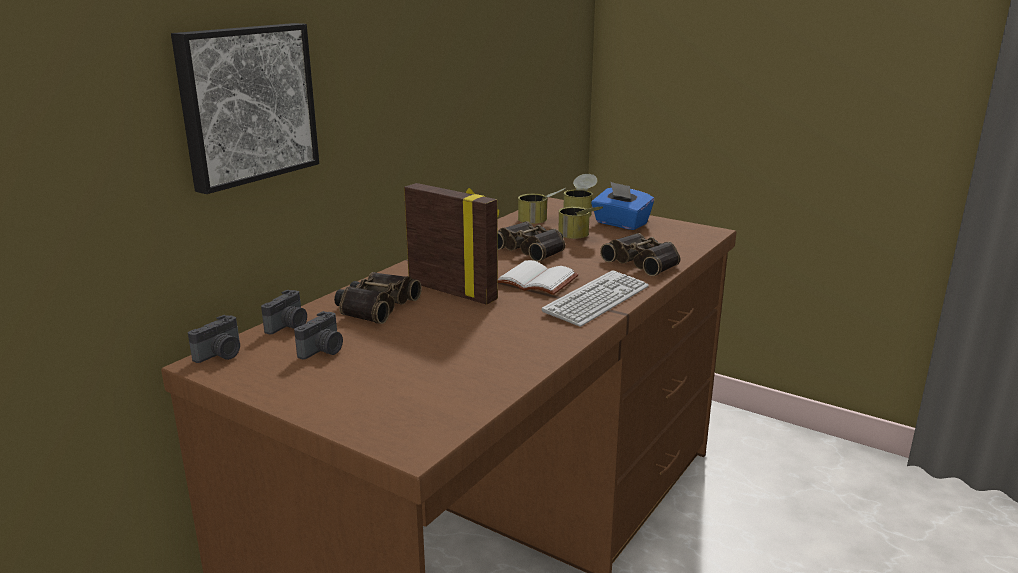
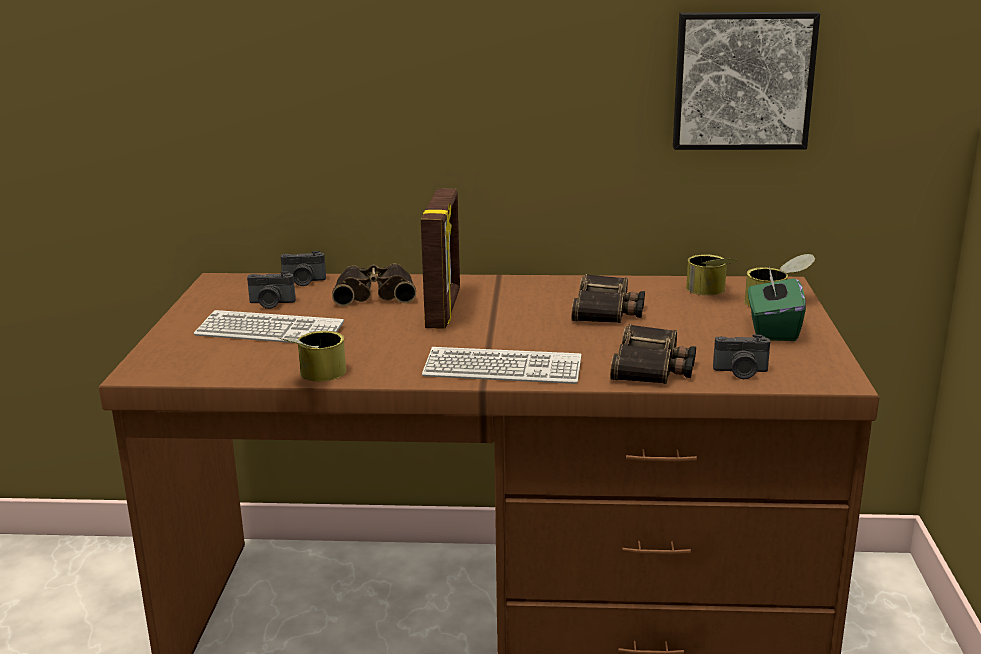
camera: 60 degrees right, 0 degrees up
(221, 354) = (235, 280): camera -> camera (741, 372)
(246, 104) = (311, 79): picture -> picture (742, 80)
(395, 364) = (269, 331): none -> keyboard
(538, 280) = (520, 333): white book -> none
(579, 236) = (686, 320): can -> can (314, 377)
(620, 223) = (772, 329): blue tissue box -> green tissue box

